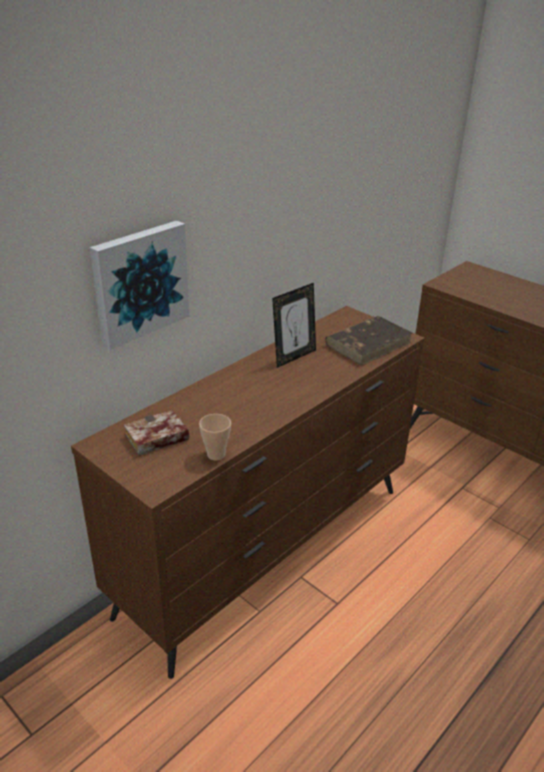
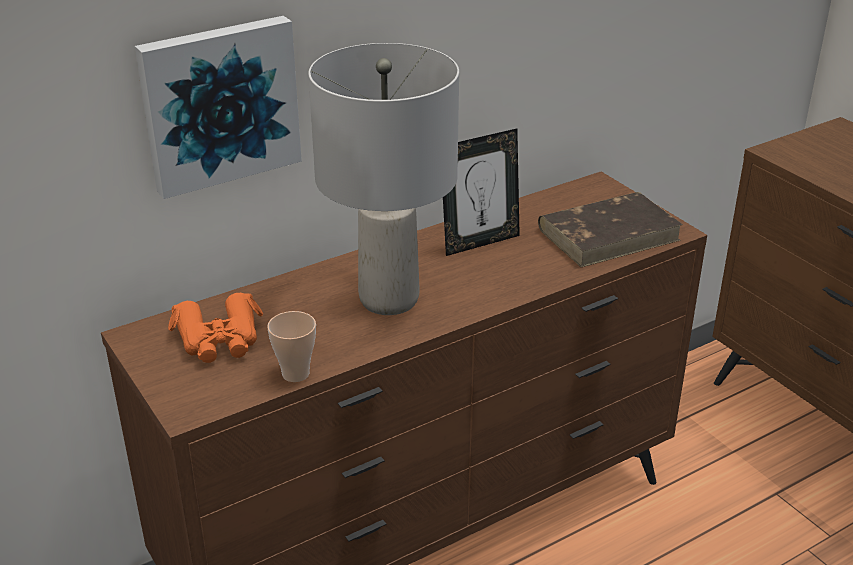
camera: 15 degrees right, 0 degrees up
(155, 439) = (219, 339): book -> orange binoculars
(253, 399) = (388, 299): none -> grey table lamp

